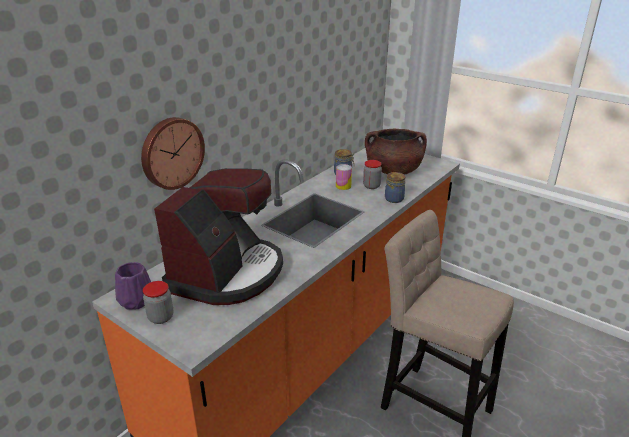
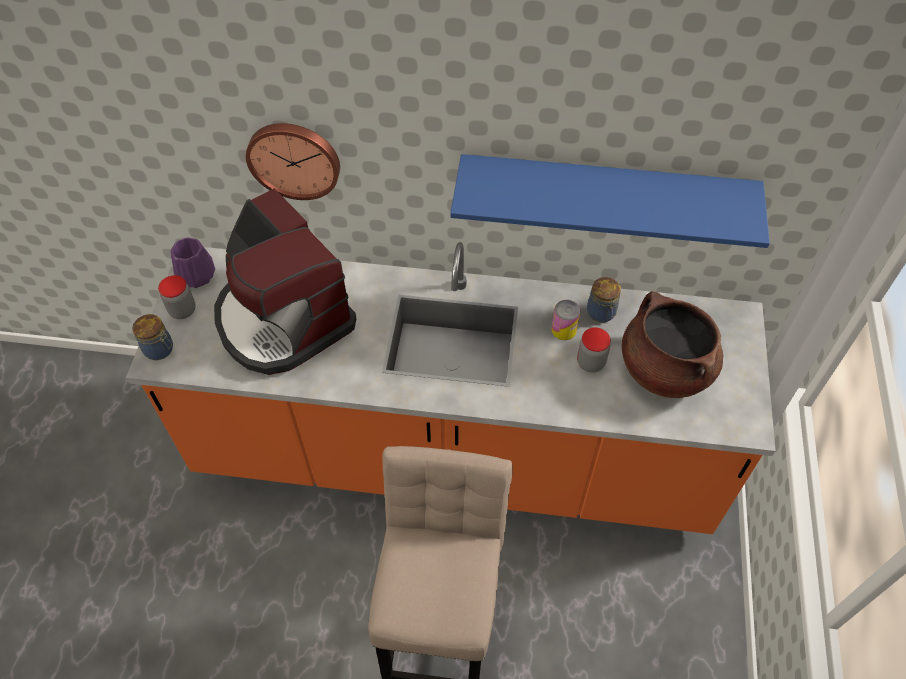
camera: 60 degrees right, 25 degrees up
(227, 273) = (282, 319): coffee machine -> coffee machine turned 60 degrees clockwise
(317, 99) = (605, 193): none -> blue shelf
(395, 199) = (572, 407): jar -> jar (160, 350)

